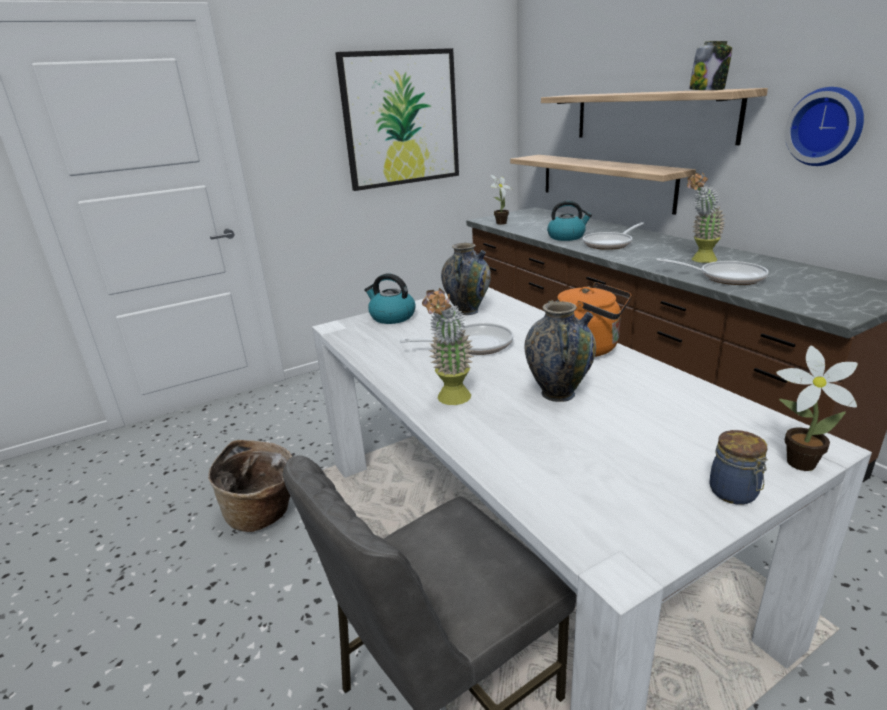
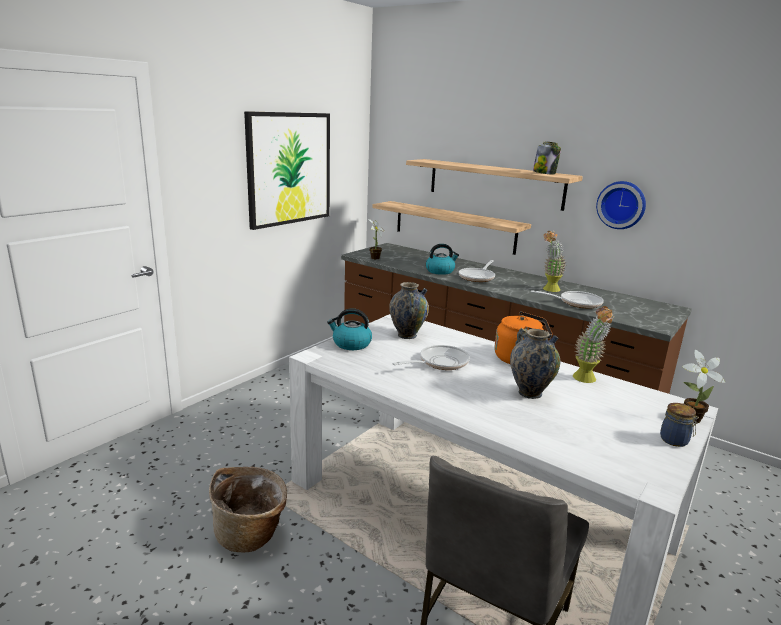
camera: 25 degrees left, 5 degrees down
(451, 401) = (466, 406): potted plant -> potted plant (587, 380)

